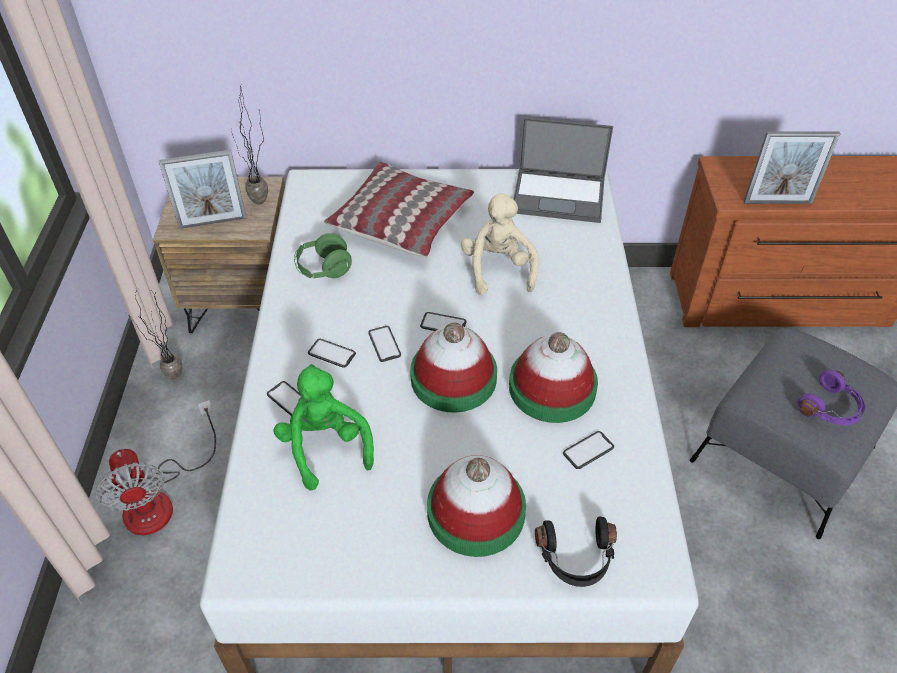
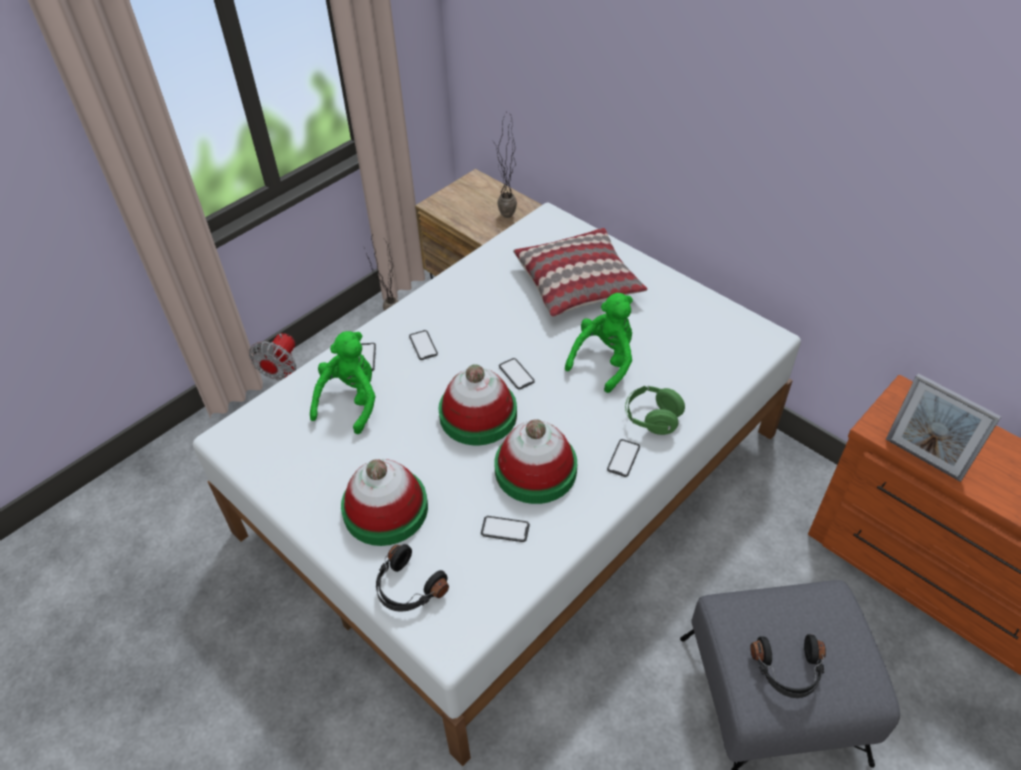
camera: 45 degrees right, 0 degrees up
(213, 222) = (462, 213): picture frame -> none
(324, 269) = (485, 286): green headphones -> green headphones (652, 419)
(384, 344) = (462, 361): phone -> phone (623, 458)
(498, 269) = (604, 361): beige plush toy -> green plush toy
(560, 196) = (727, 335): laptop -> none
(831, 408) = (788, 671): purple headphones -> black headphones

